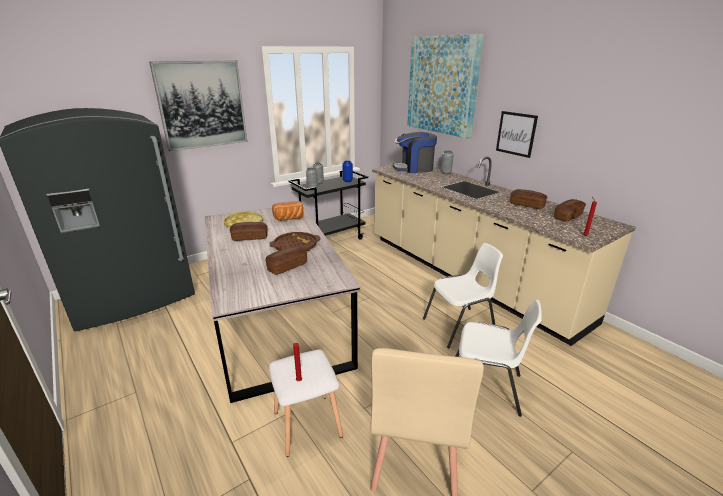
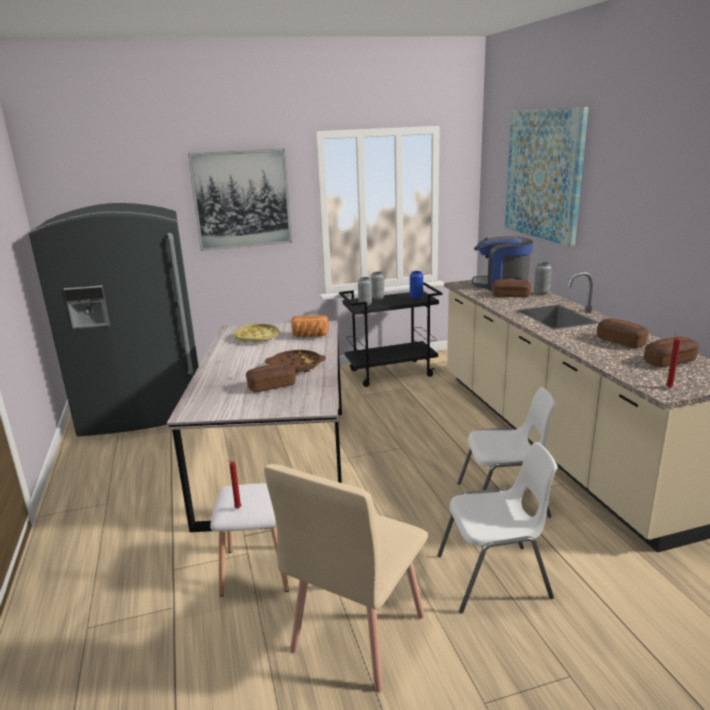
camera: 20 degrees right, 5 degrees down
(250, 237) = (253, 352): bread -> bread (510, 295)
(485, 387) = (495, 577): white chair -> white chair turned 45 degrees counterclockwise
(516, 134) = (625, 241): picture -> none

